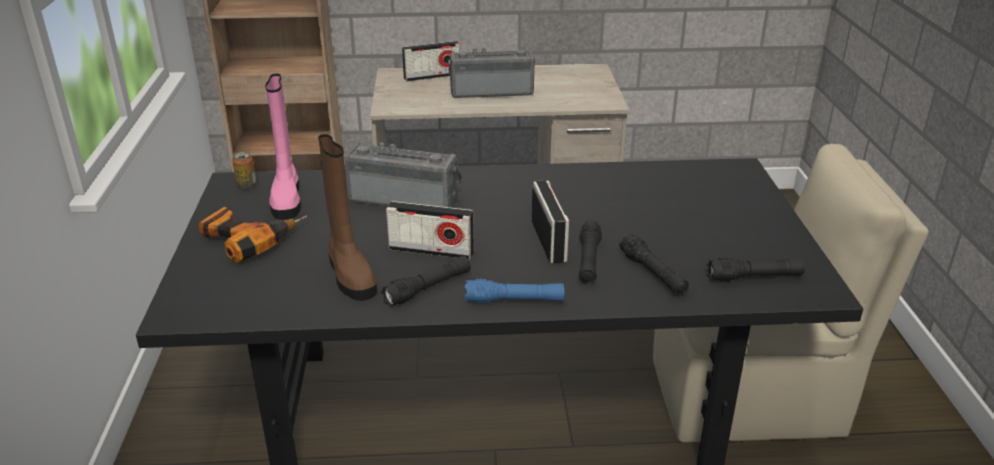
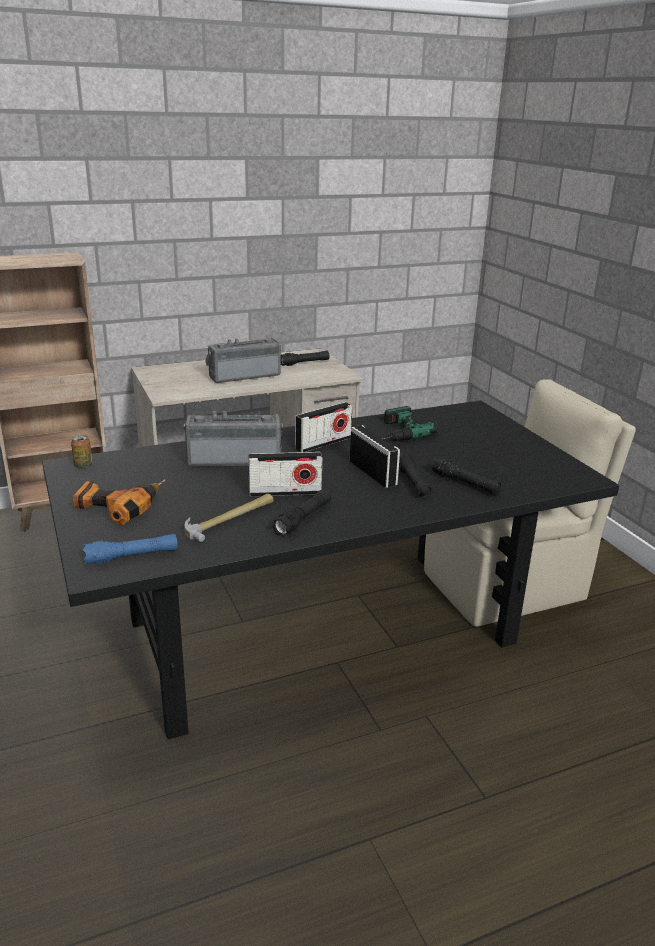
camera: 20 degrees left, 5 degrees down
(287, 199) = (130, 471): pink boot -> none
(350, 275) = (230, 519): brown boot -> hammer
(432, 76) = (185, 369): radio -> radio (323, 443)
(514, 300) = (378, 517): blue flashlight -> blue flashlight (132, 556)
(615, 189) = (395, 432): none -> power drill
(754, 277) = (536, 476): black flashlight -> black flashlight (304, 363)

